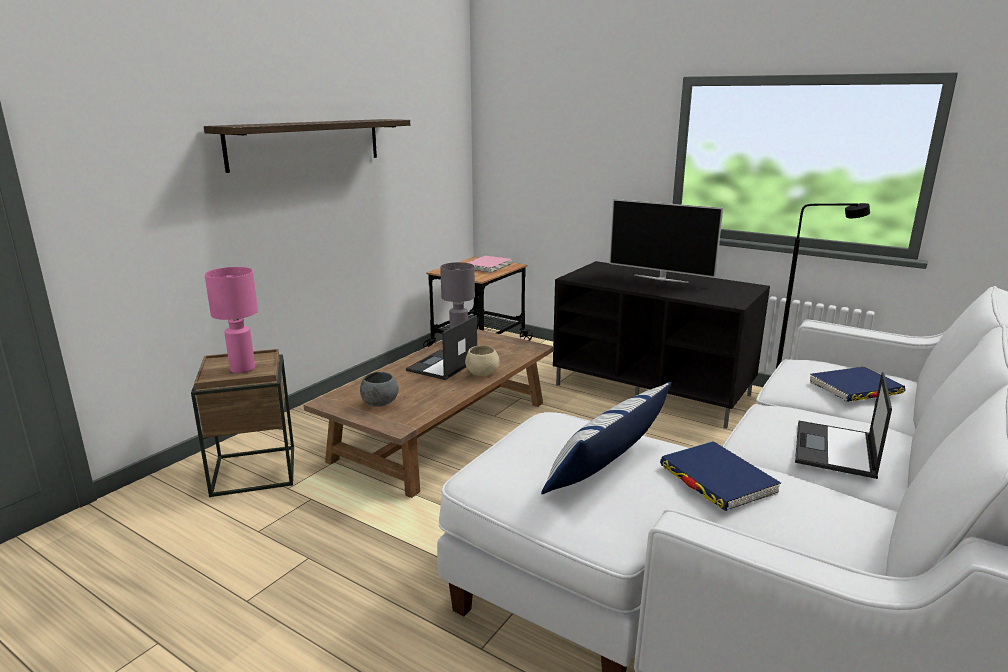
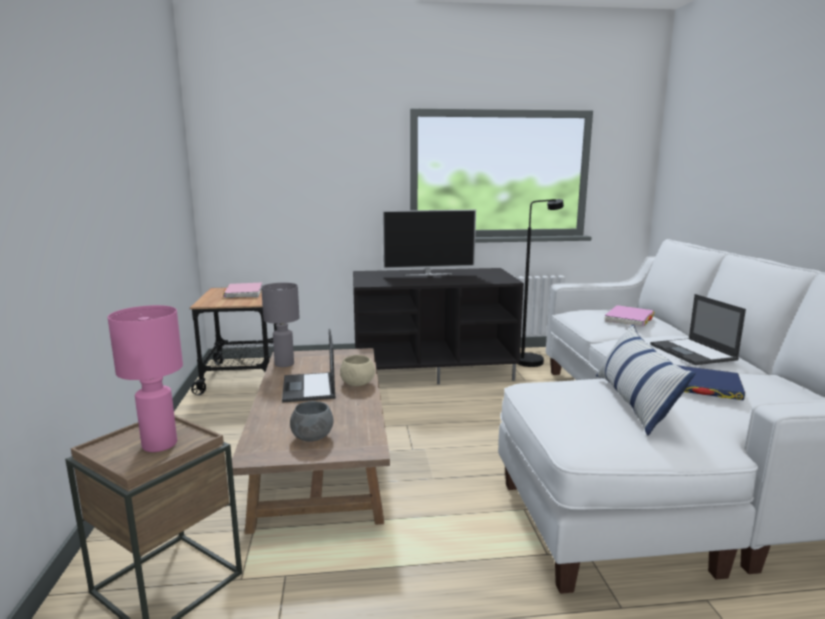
camera: 40 degrees left, 5 degrees down
(307, 143) = (95, 157): shelf -> none
(855, 388) = (629, 319): blue book -> pink book

